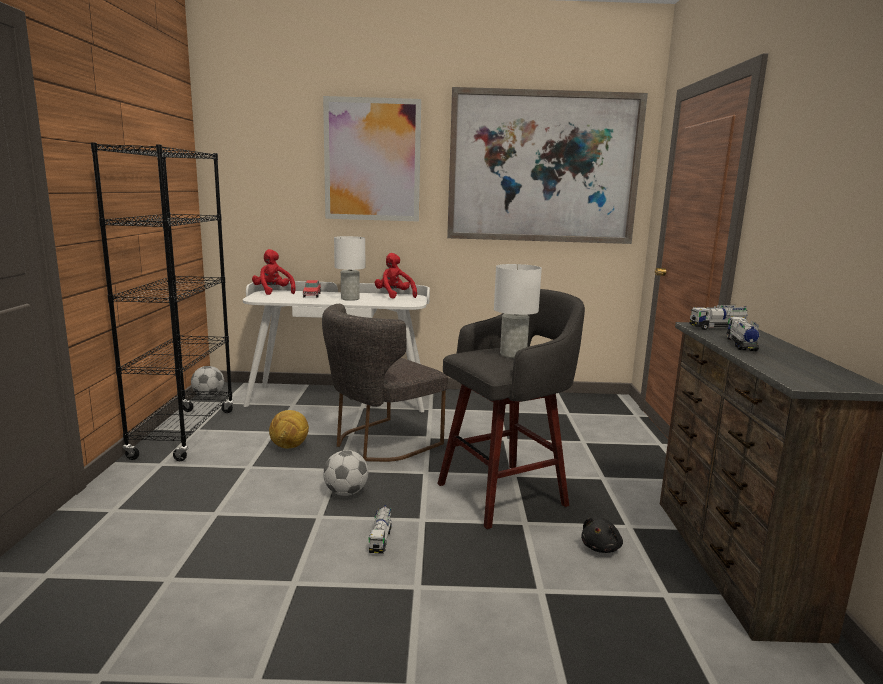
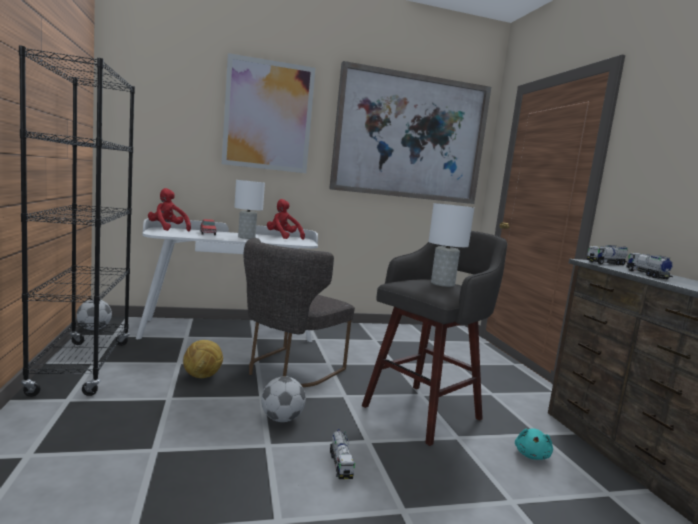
camera: 15 degrees left, 5 degrees down
(601, 547) = (532, 455): black plush toy -> turquoise plush toy

